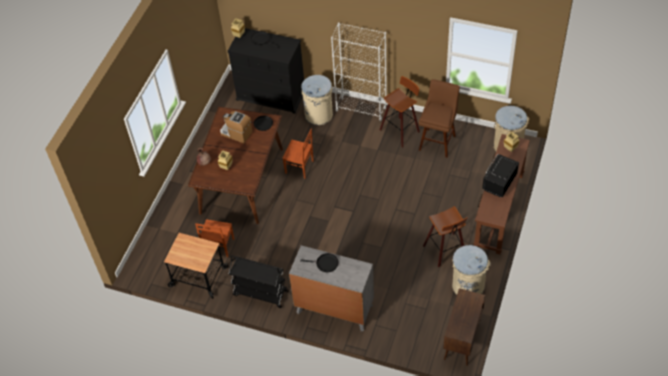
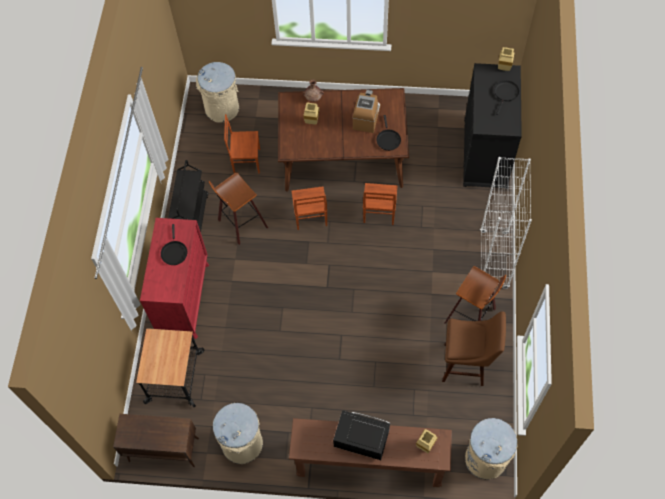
camera: 75 degrees right, 10 degrees up
(198, 277) = (202, 154): cart -> cart (174, 376)
(288, 211) = (310, 217): none -> brown chair
(319, 115) = (469, 213): beige trash can -> beige trash can (222, 109)
(334, 309) = (184, 298): grey dresser -> red dresser
(446, 251) = (289, 407): stool -> stool (241, 224)

